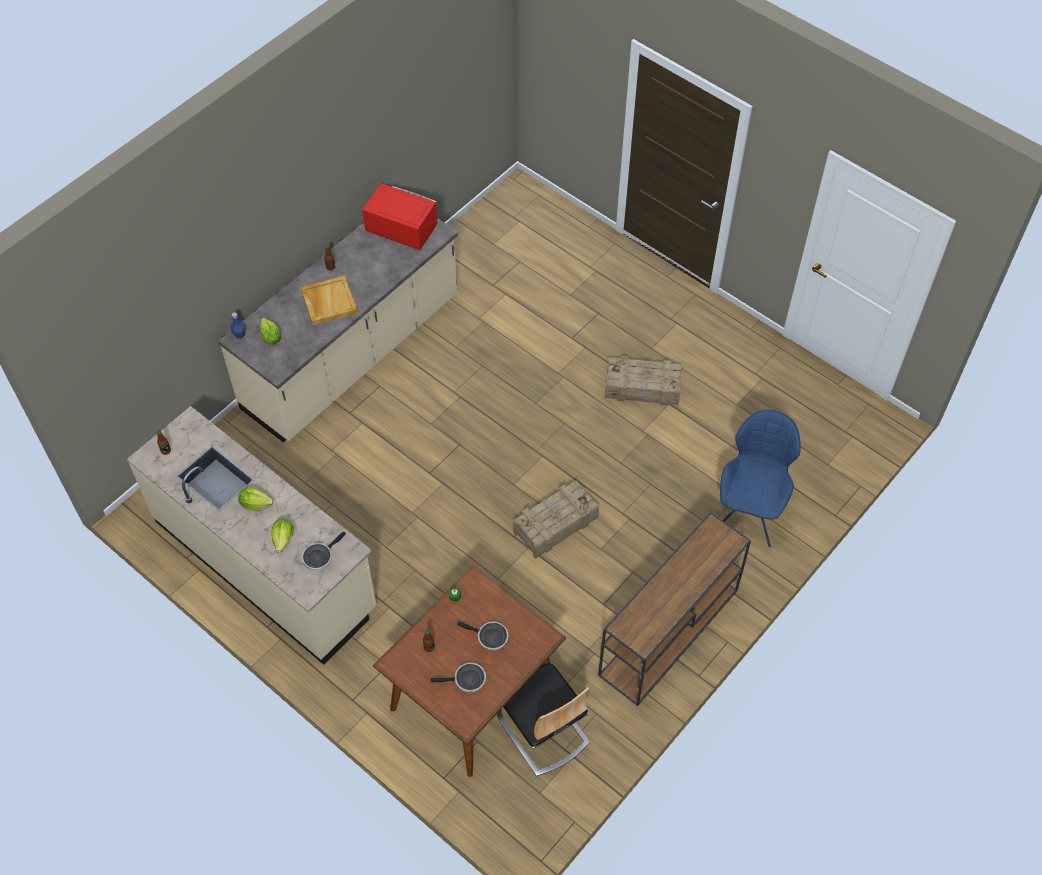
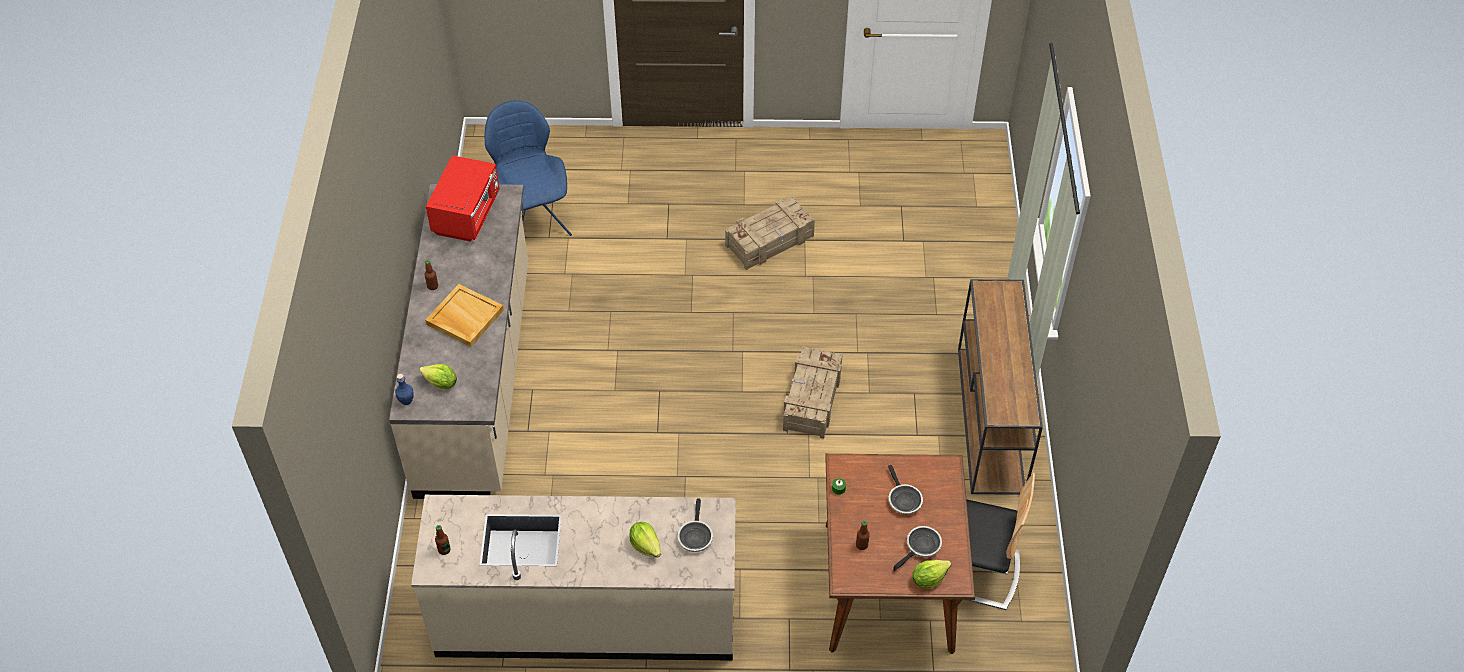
camera: 40 degrees left, 5 degrees down
(255, 504) = (585, 534): lettuce -> lettuce (928, 579)
(401, 230) = (467, 214): red microwave -> red microwave turned 120 degrees clockwise
(490, 637) = (903, 500): frying pan -> frying pan turned 90 degrees clockwise
(749, 512) = (956, 283): blue chair -> blue chair (533, 220)

